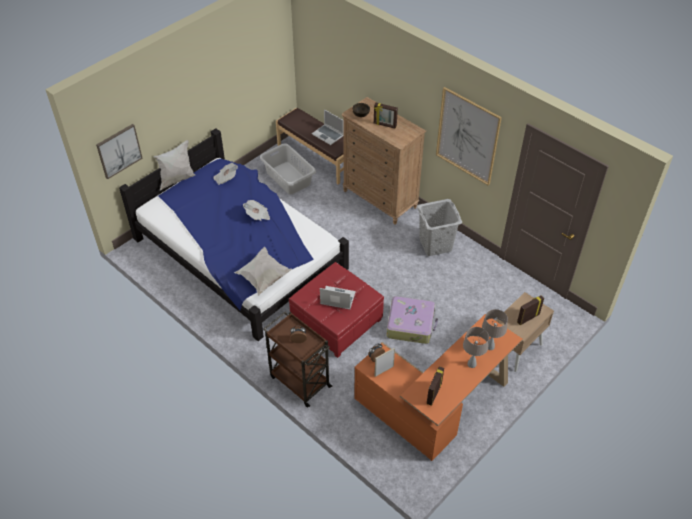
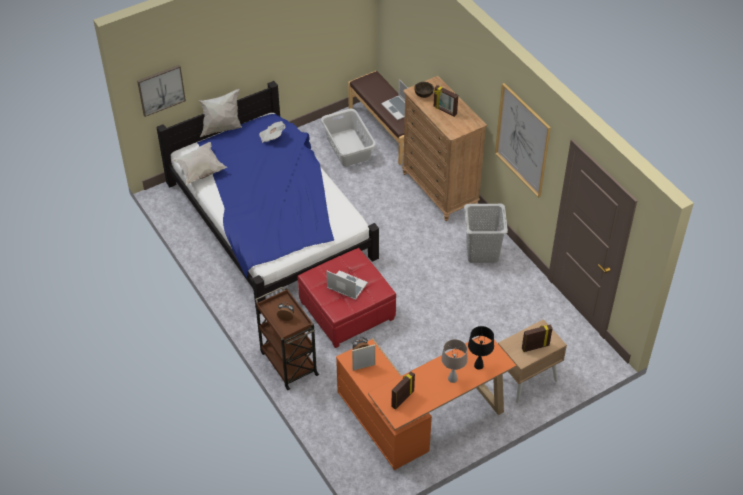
camera: 15 degrees right, 0 degrees up
(257, 216) = (291, 183): newspaper -> none
(263, 278) = (276, 249): white pillow -> white pillow (200, 171)
(411, 324) = (424, 330): suitcase -> none
(490, 346) = (478, 366): beige table lamp -> black table lamp

